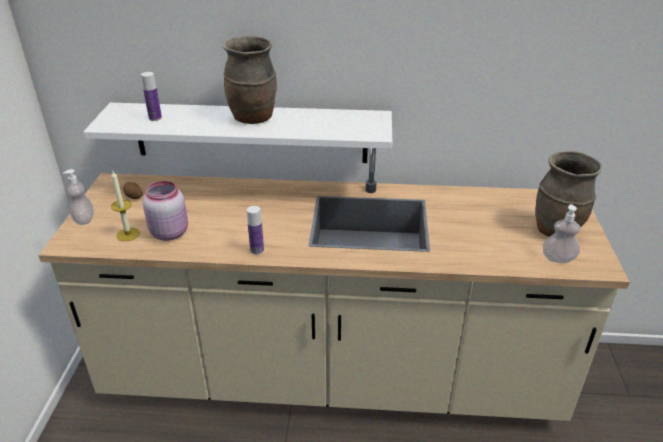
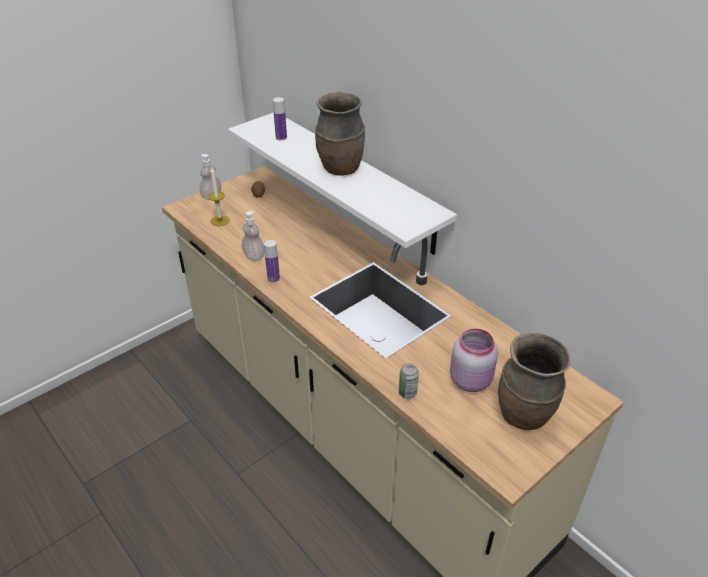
camera: 45 degrees right, 5 degrees up
(170, 232) = (243, 233): pink jar -> pink jar (471, 380)
(478, 262) = (407, 393): none -> can
(558, 258) = (481, 438): soap dispenser -> soap dispenser (254, 256)

